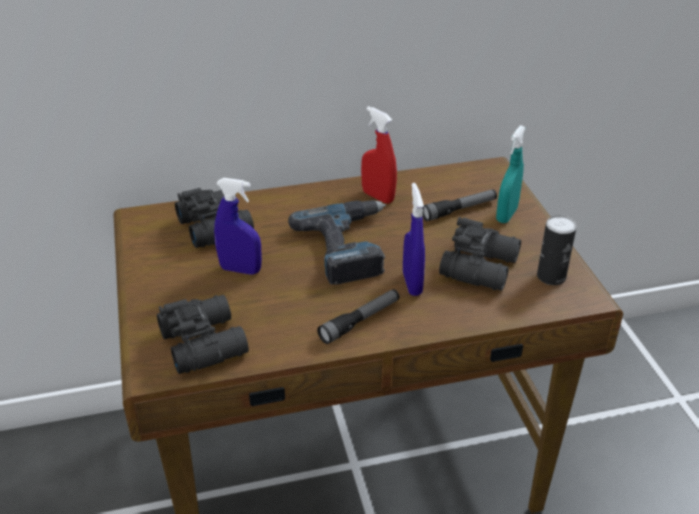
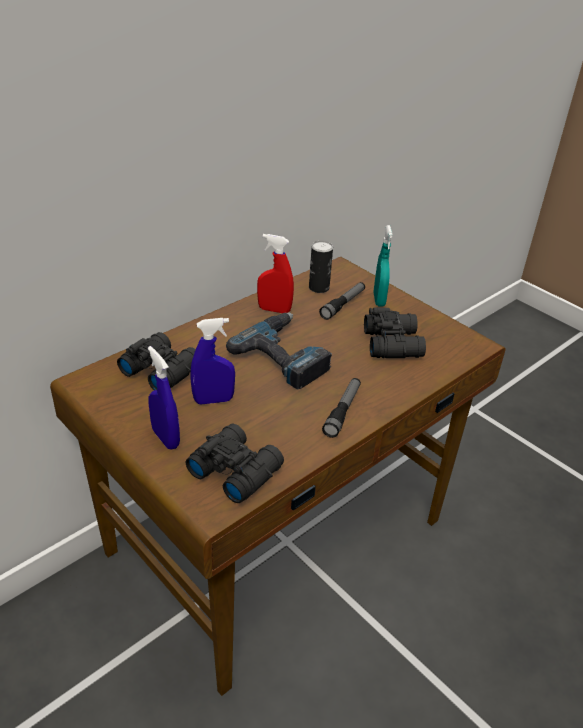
camera: 30 degrees left, 0 degrees up
(412, 284) = (356, 370): blue spray bottle -> blue spray bottle (165, 438)
(551, 276) = (444, 336): can -> can (319, 288)

